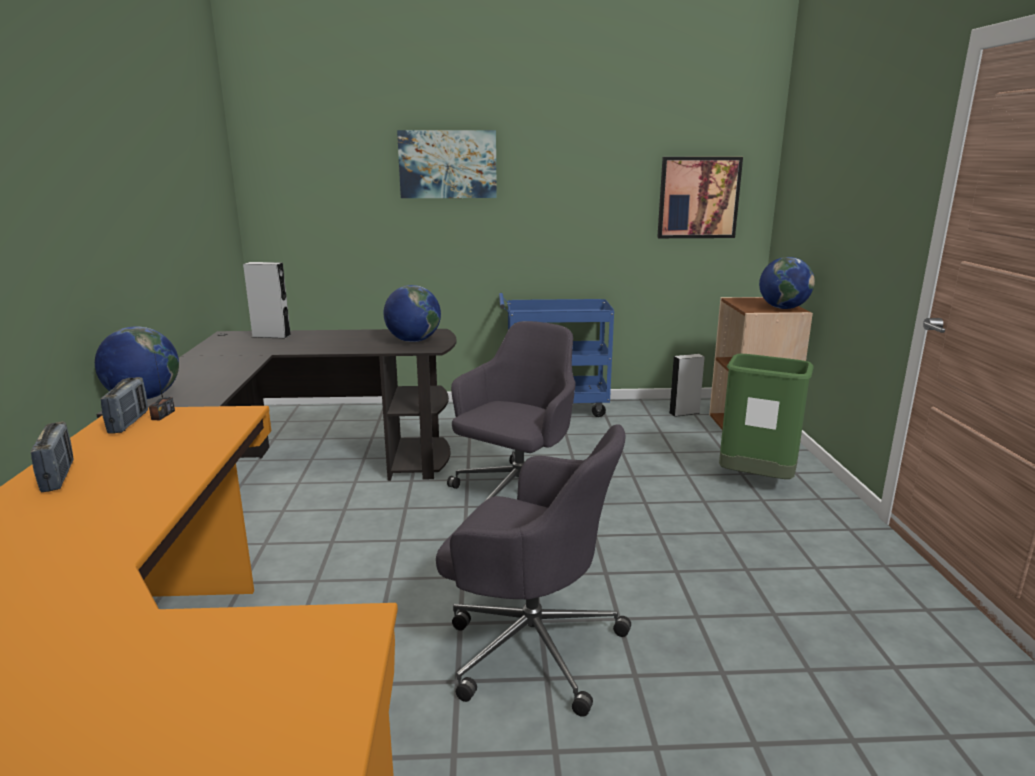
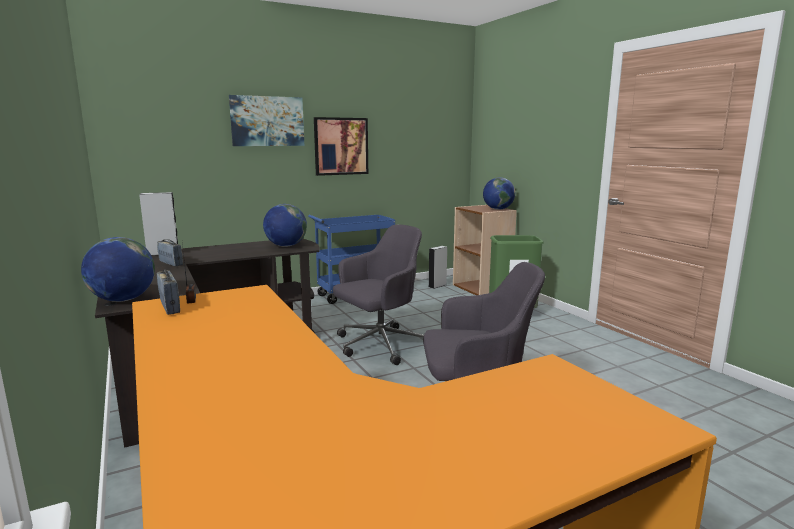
camera: 25 degrees left, 5 degrees down
(58, 476) = (179, 343): radio -> radio (171, 263)
(517, 492) = (379, 345): grey office chair -> grey office chair turned 45 degrees clockwise
(698, 197) = (430, 145): picture -> picture (341, 146)

